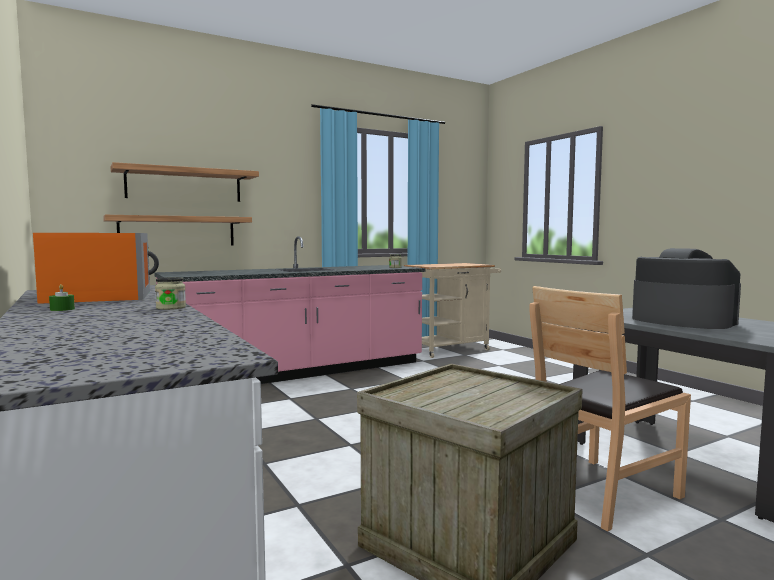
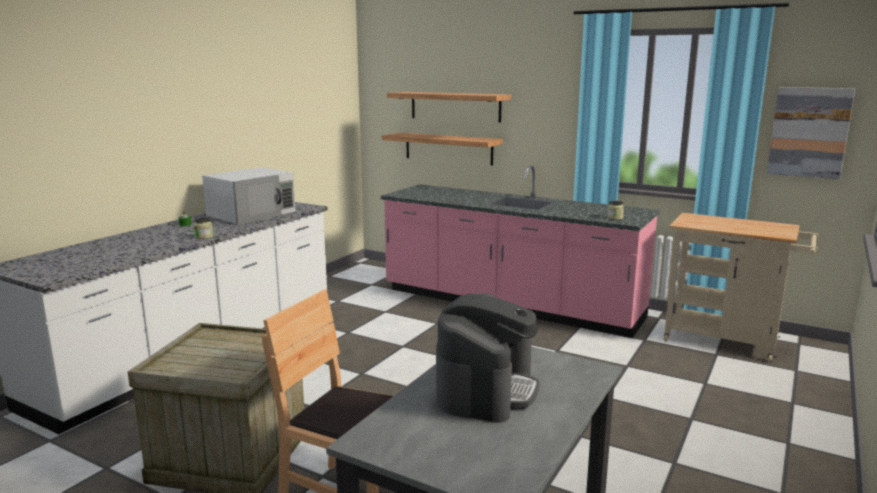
camera: 60 degrees right, 10 degrees up
(101, 295) = (252, 213): orange microwave -> white microwave
(455, 205) = (809, 132): none -> picture

